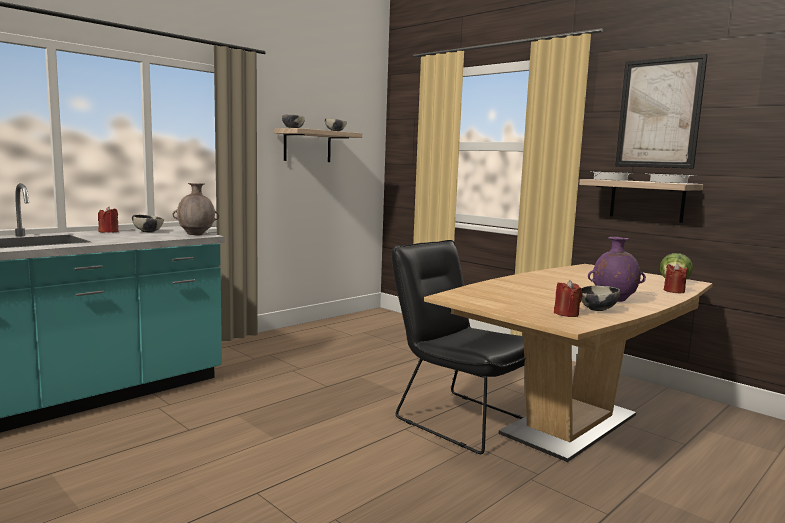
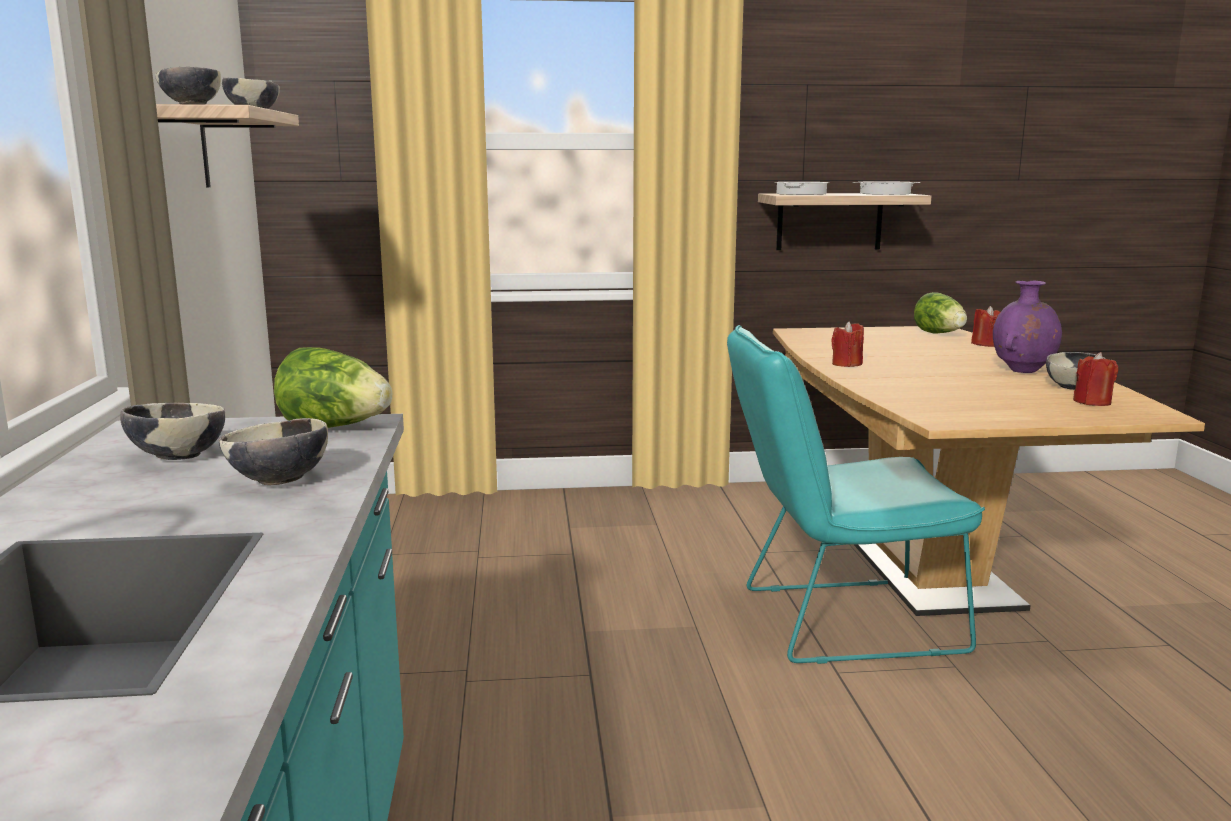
camera: 50 degrees left, 5 degrees up
(109, 232) = (74, 492): red candle -> red candle (846, 364)
(135, 238) = (278, 481): none -> bowl
(196, 234) = (335, 427): brown vase -> lettuce
(457, 417) = (835, 621): black chair -> turquoise chair
(659, 113) = (840, 90): picture -> none

